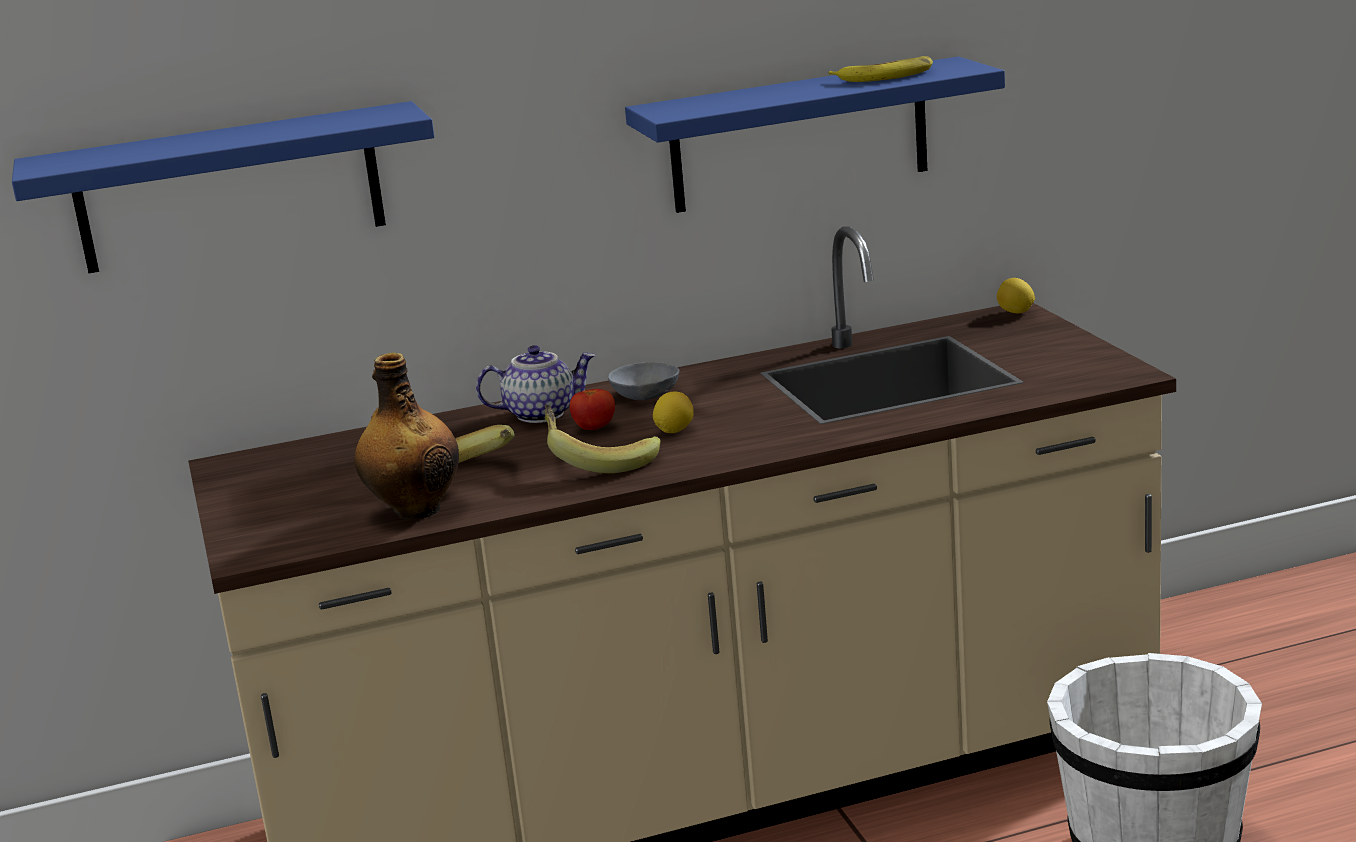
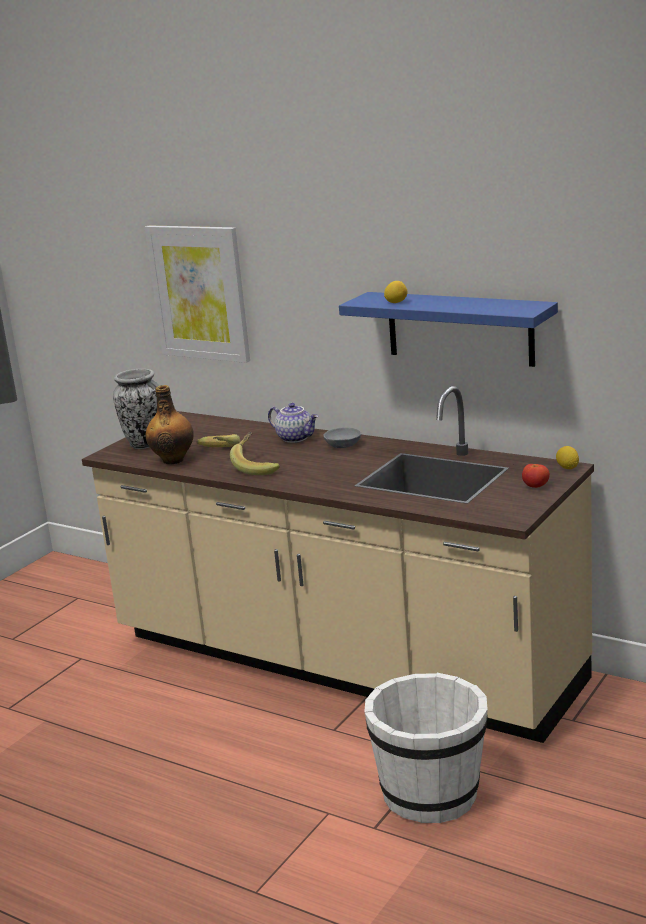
camera: 50 degrees right, 0 degrees up
(229, 189) = (199, 292): blue shelf -> picture
(281, 515) = (144, 444): none -> vase
(595, 428) = (292, 452): tomato -> tomato (535, 487)
(674, 431) = (308, 465): lemon -> lemon (396, 302)
(886, 76) = (486, 305): banana -> none

